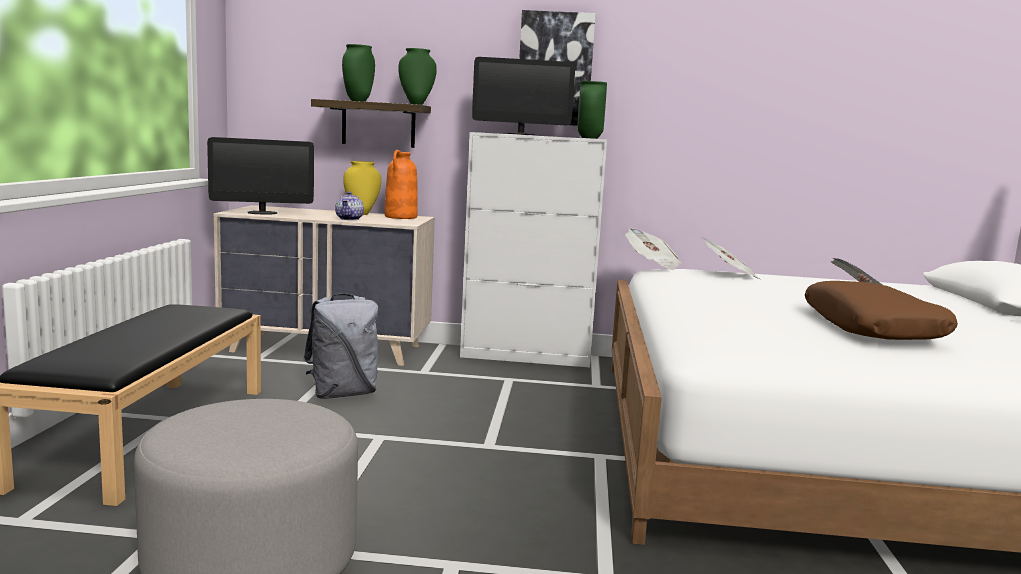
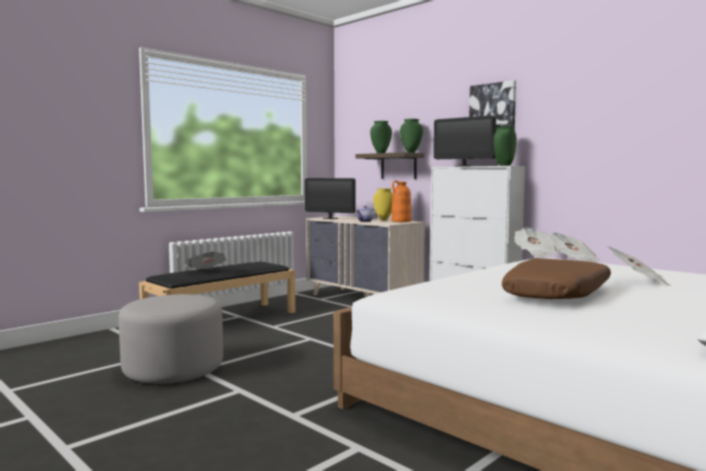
camera: 40 degrees right, 5 degrees down
(129, 341) = (207, 271): none -> newspaper
(343, 394) = (330, 319): grey backpack -> none

